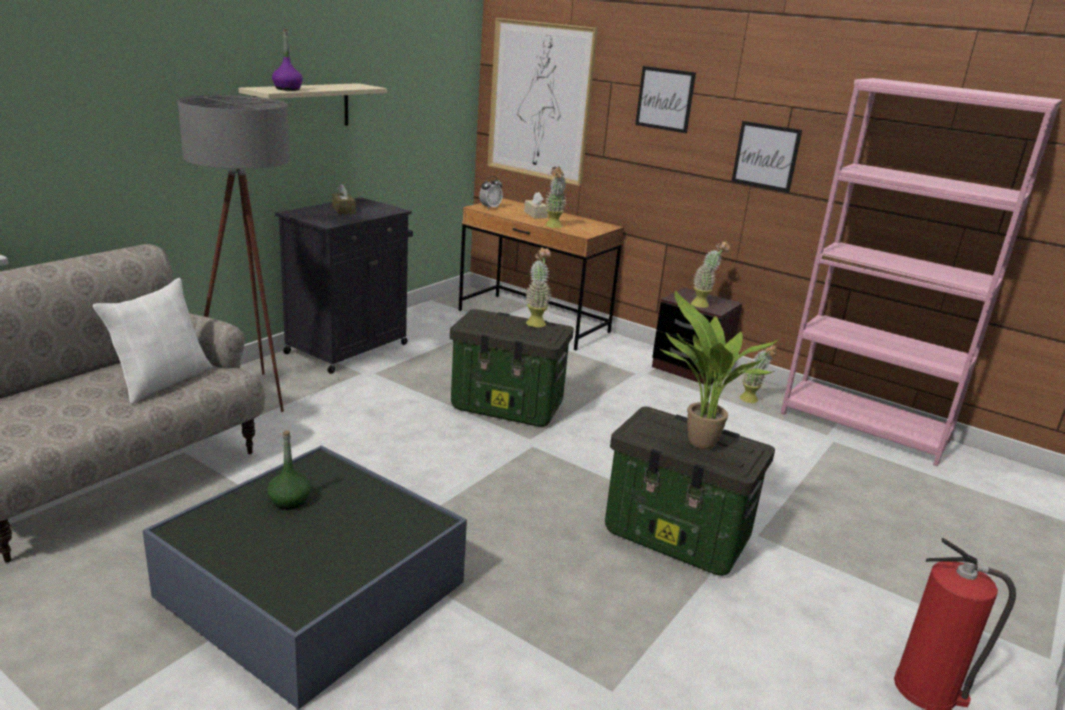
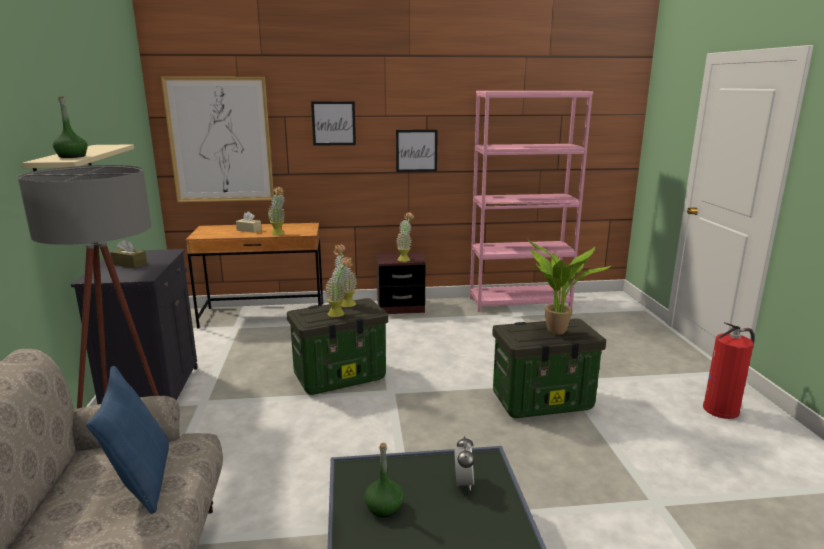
camera: 40 degrees left, 5 degrees down
(162, 381) = (141, 480): white pillow -> blue pillow
(287, 89) = (72, 156): purple bottle -> green bottle
(490, 208) = (207, 234): alarm clock -> alarm clock (463, 483)
(752, 401) = (456, 311): potted plant -> potted plant (340, 314)

